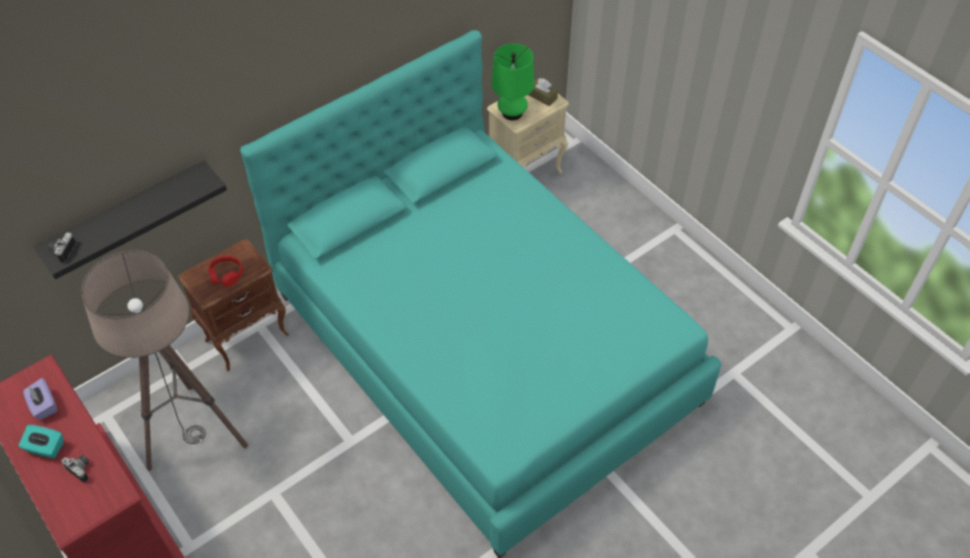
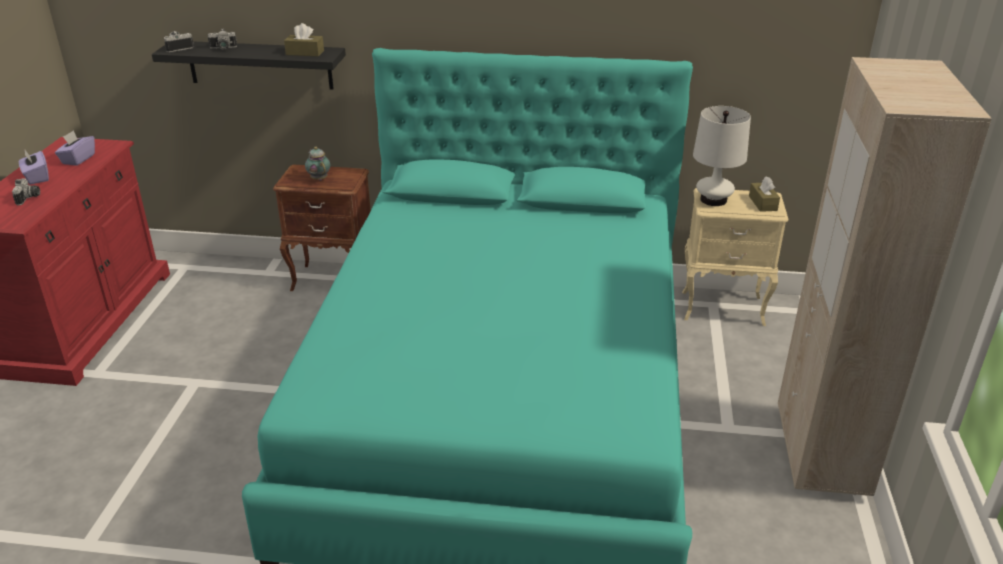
camera: 45 degrees right, 20 degrees down
(45, 448) = (37, 177): turquoise tissue box -> purple tissue box
(104, 226) = (223, 48): none -> camera
(184, 187) = (305, 53): none -> brown tissue box
(195, 433) = (212, 311): floor lamp -> none
(226, 275) = (319, 178): red headphones -> teapot
(512, 113) = (713, 200): green table lamp -> white table lamp
(673, 249) = (819, 454): none -> beige cabinet

